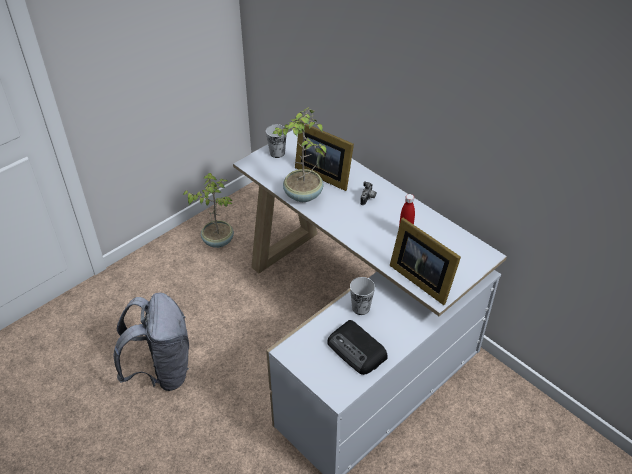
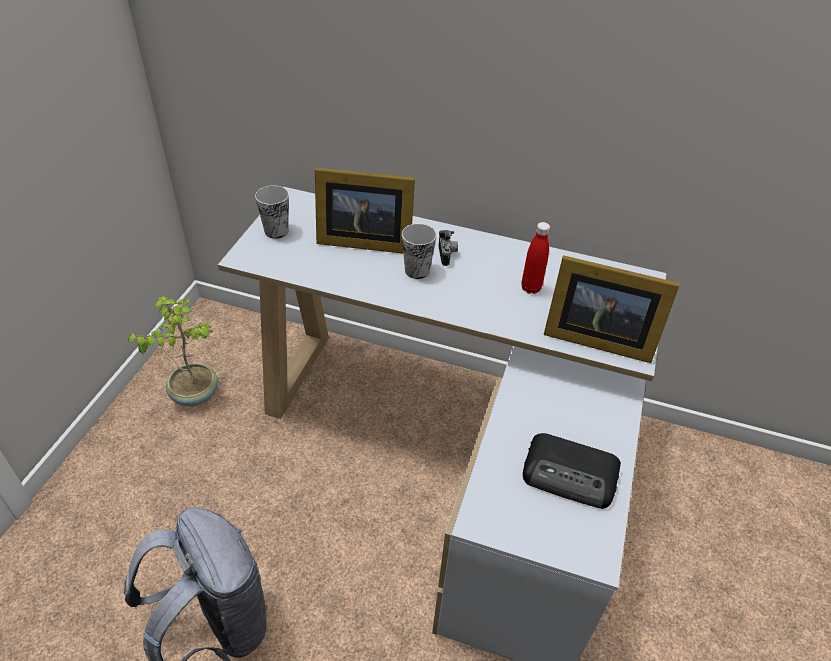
camera: 30 degrees left, 0 degrees up
(302, 195) = (355, 278): potted plant -> none
(361, 308) = (529, 410): cup -> cup (417, 270)

